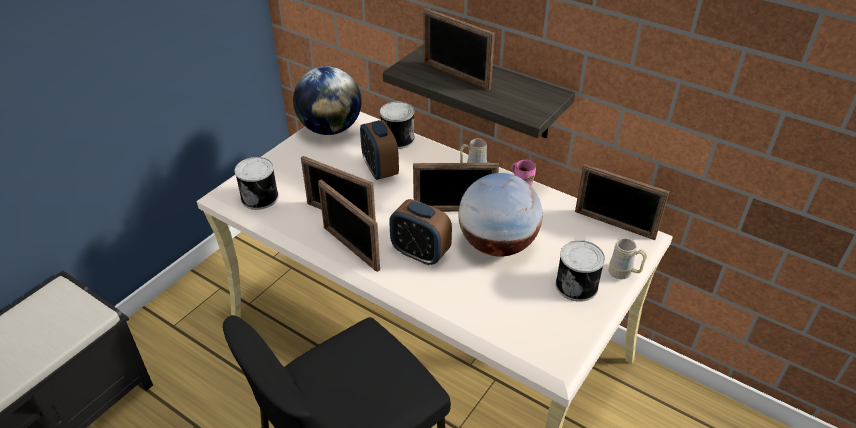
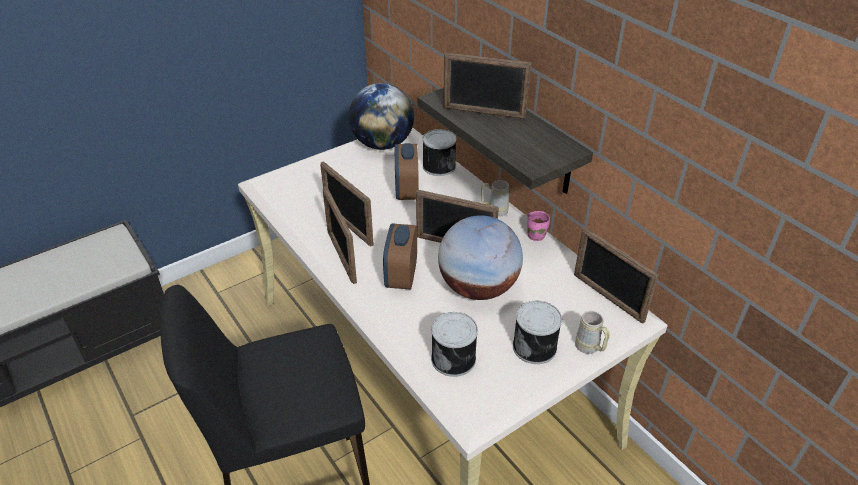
camera: 20 degrees right, 0 degrees up
(260, 197) = (289, 192): can -> can (454, 358)
(420, 253) = (401, 277): alarm clock -> alarm clock turned 45 degrees clockwise
(456, 75) = (483, 113): picture frame -> picture frame turned 45 degrees counterclockwise

